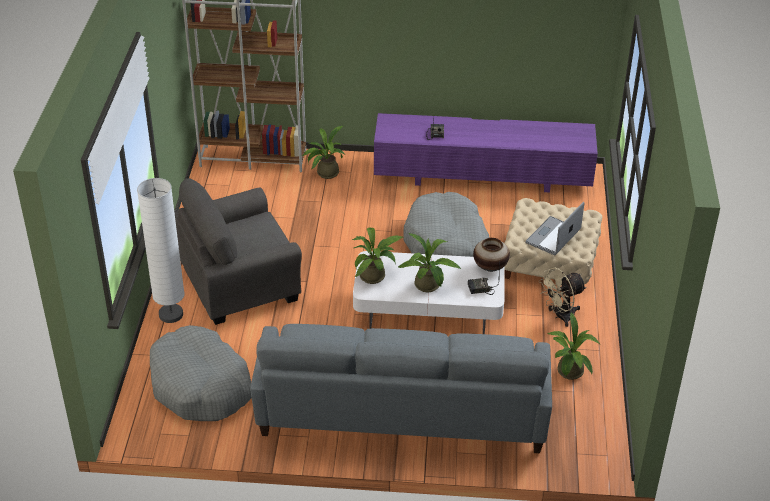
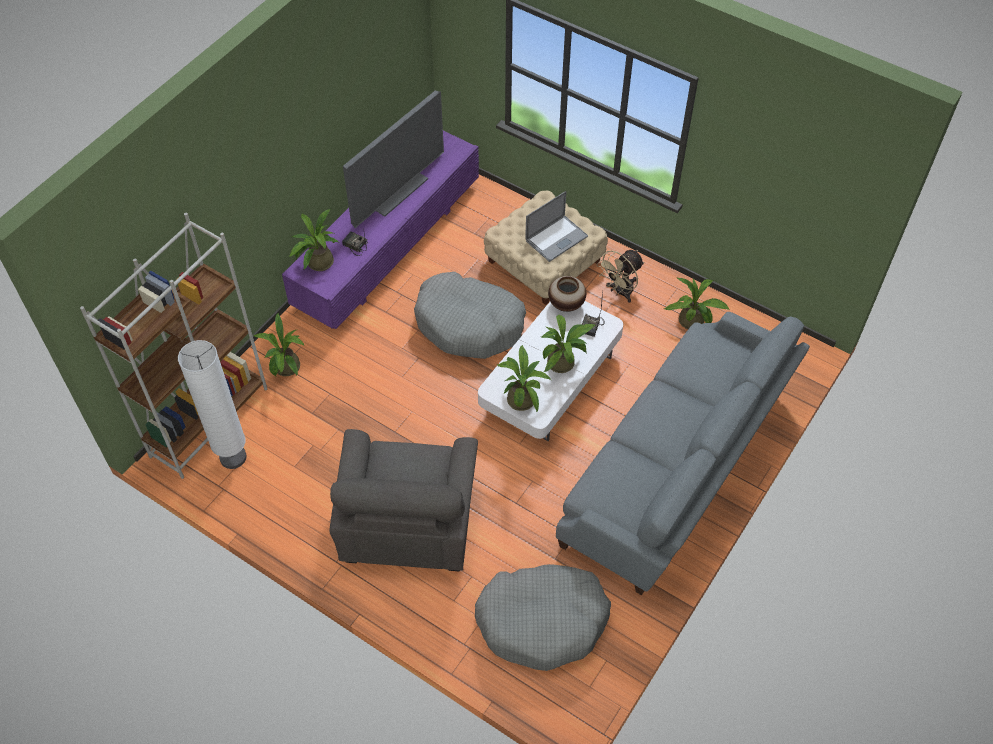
camera: 60 degrees left, 15 degrees up
(171, 314) = (417, 606): white floor lamp -> white floor lamp (233, 457)
(401, 124) = (317, 264): none -> potted plant
(509, 131) = (395, 189): none -> television
(553, 236) = (556, 238): laptop -> laptop turned 105 degrees counterclockwise
(560, 316) = (619, 292): beige fan -> beige fan turned 45 degrees clockwise

